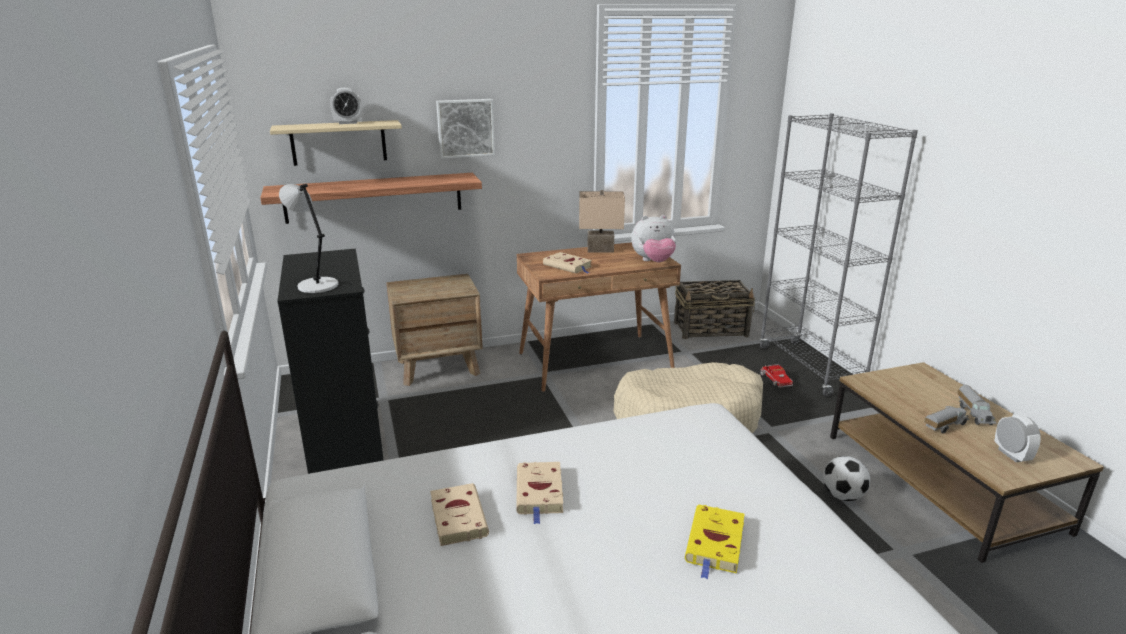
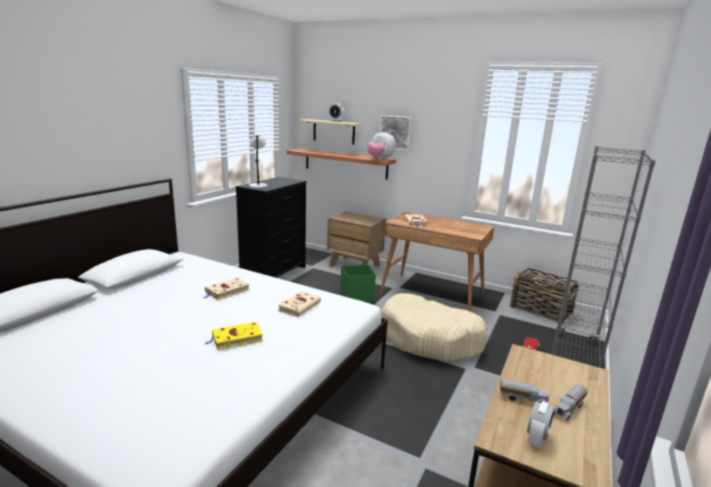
camera: 45 degrees right, 5 degrees down
(457, 516) = (190, 283): beige book -> beige book (300, 306)
(528, 412) = (357, 297): none -> green storage box
(600, 250) = (452, 222): beige table lamp -> none
(653, 262) = (468, 234): plush toy -> plush toy (380, 159)
(843, 496) = (445, 418): football -> none

